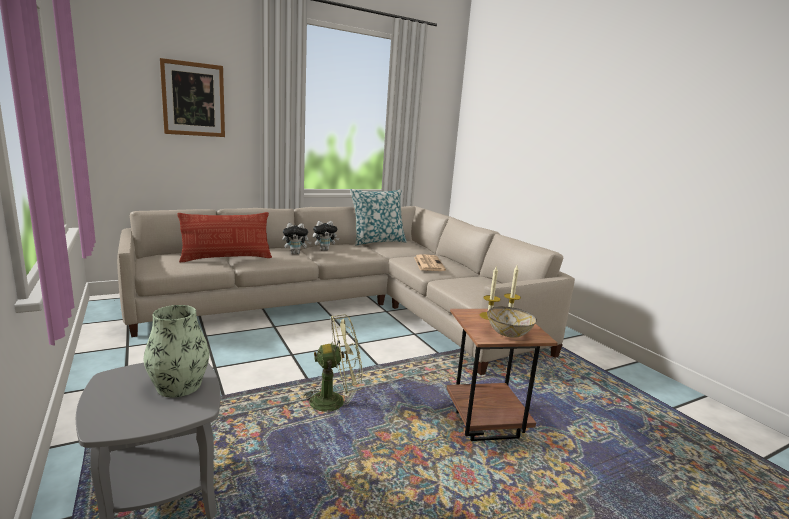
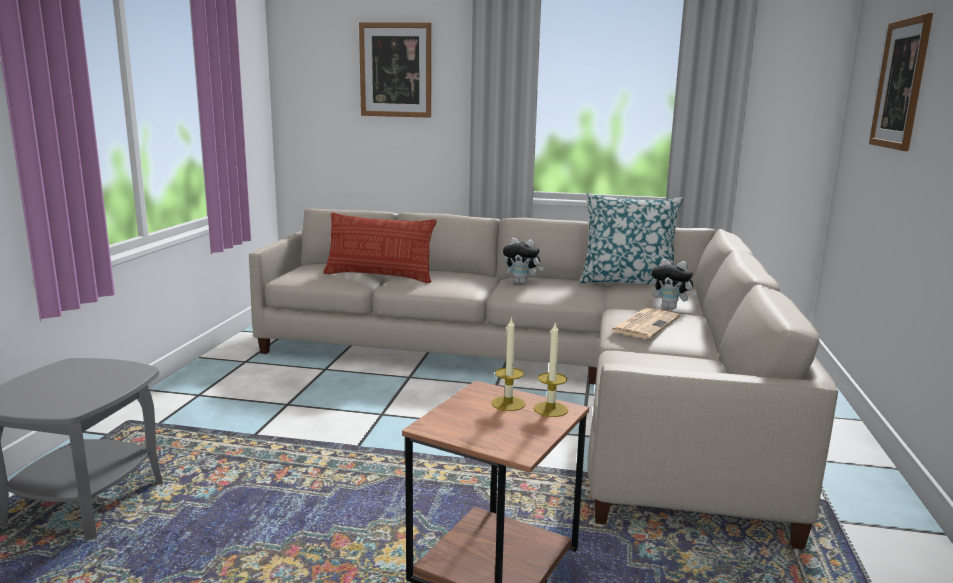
camera: 40 degrees right, 0 degrees up
(179, 386) = (94, 386): vase -> none
(296, 253) = (474, 282): plush toy -> plush toy (671, 308)
(335, 401) = (349, 481): green fan -> none
(508, 333) = (478, 432): bowl -> none
(510, 130) = (900, 84): none -> picture

